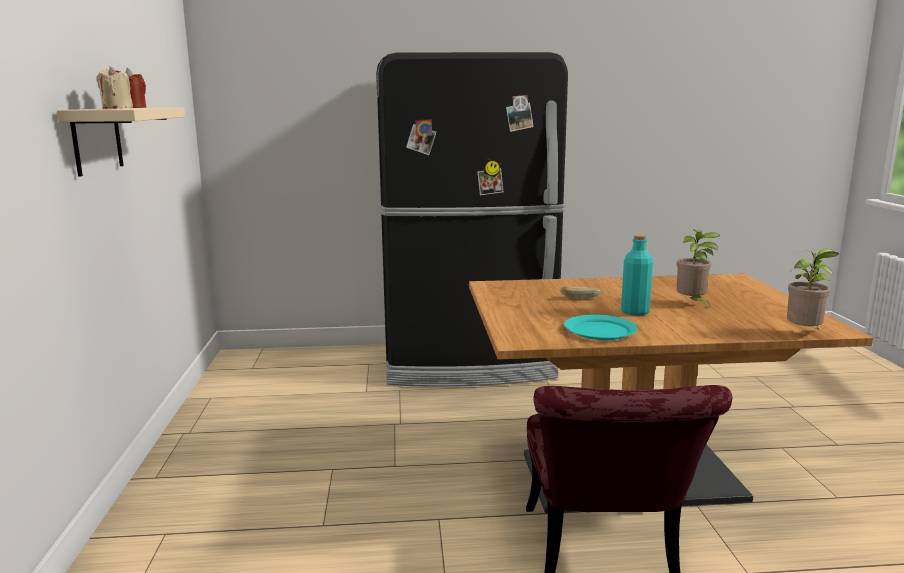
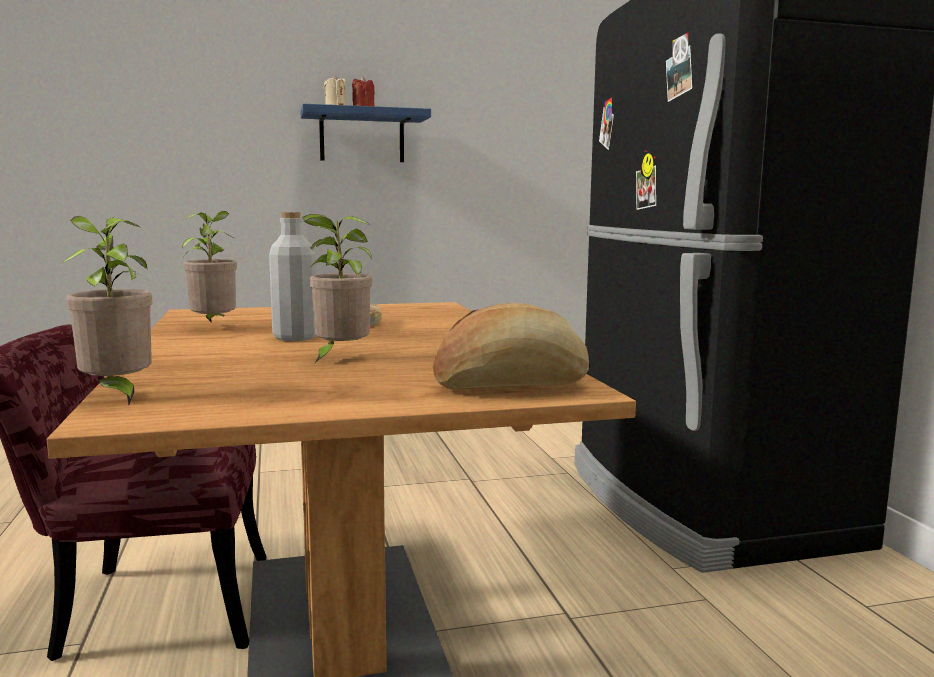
camera: 80 degrees right, 5 degrees down
(97, 140) = (362, 137): beige shelf -> blue shelf
(599, 330) = (214, 327): turquoise plate -> potted plant
(635, 312) = (295, 337): turquoise bottle -> grey bottle
(736, 283) = (510, 386): none -> bread

